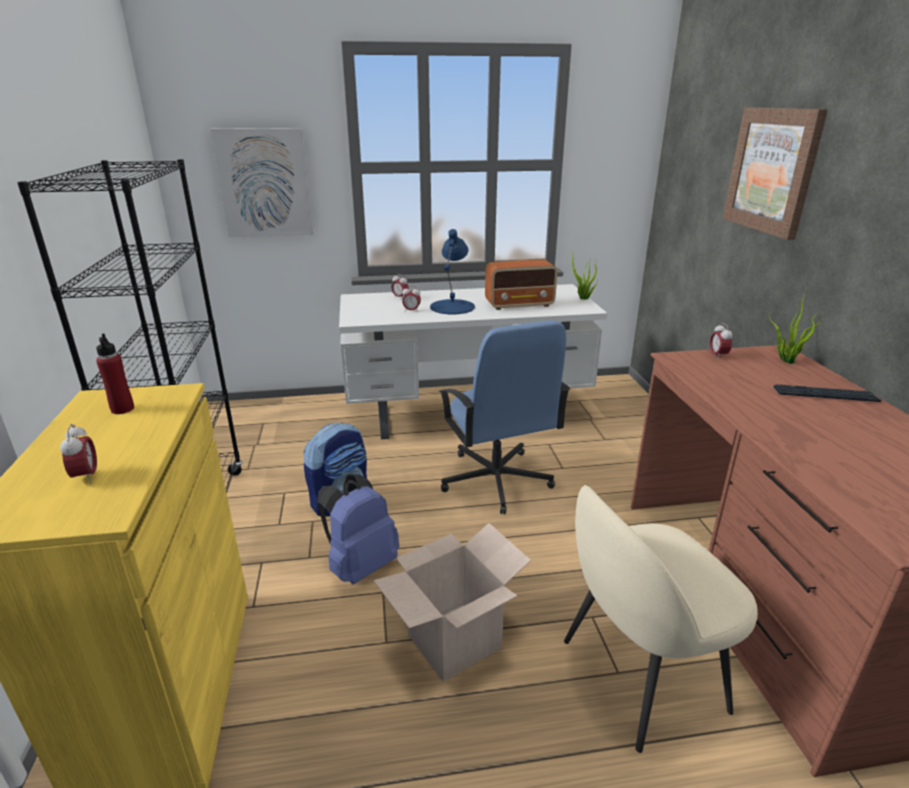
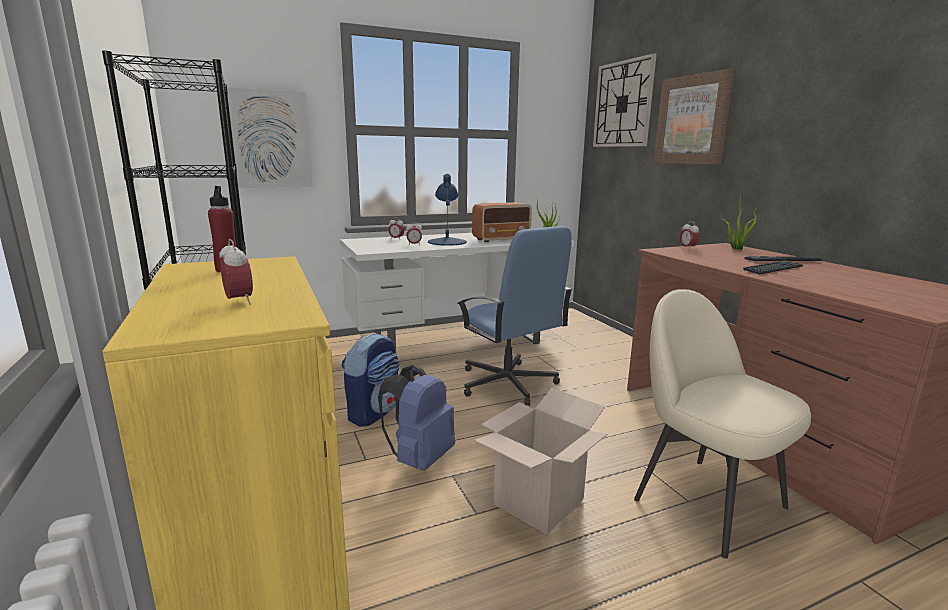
camera: 15 degrees left, 10 degrees down
(638, 676) = (705, 500): beige chair -> beige chair turned 90 degrees clockwise
(701, 129) = (623, 104): none -> wall clock
(792, 415) = (773, 268): none -> keyboard

